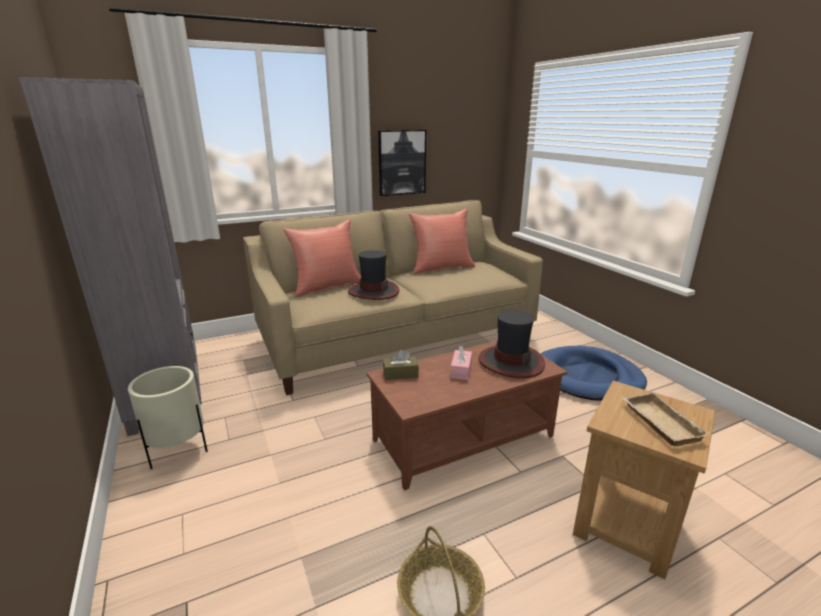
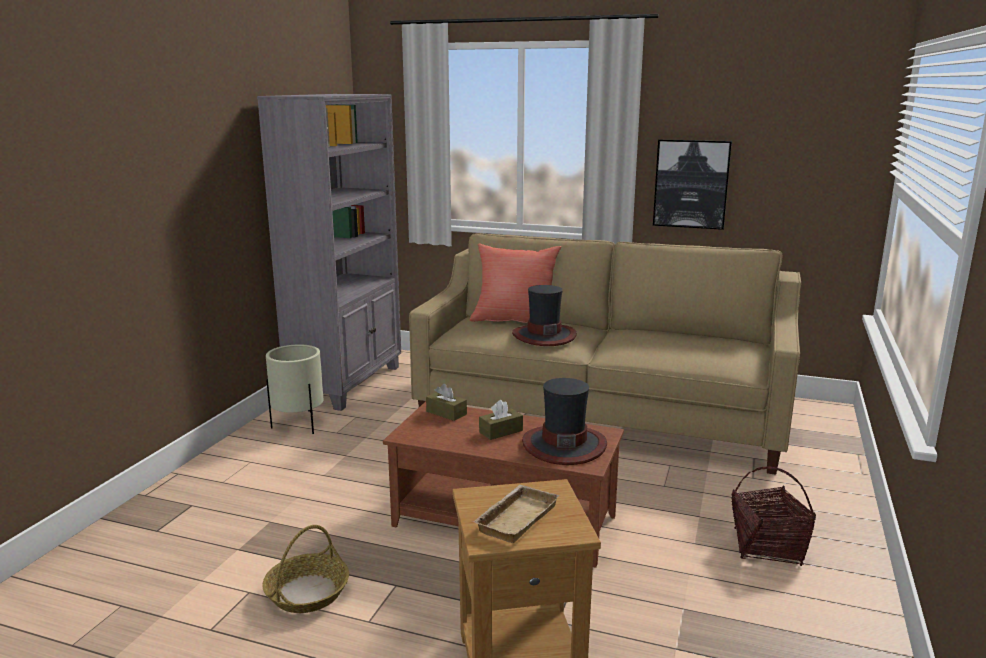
camera: 45 degrees right, 5 degrees down
(441, 268) = (676, 334): red pillow -> none
(461, 370) = (501, 431): pink tissue box -> brown tissue box
(588, 377) = (767, 547): blue dog bed -> basket

